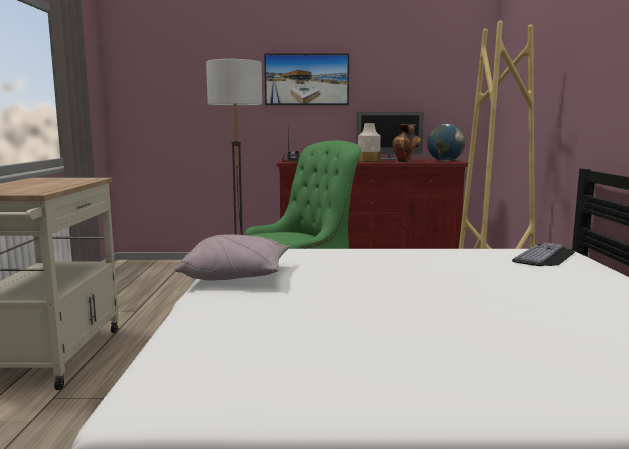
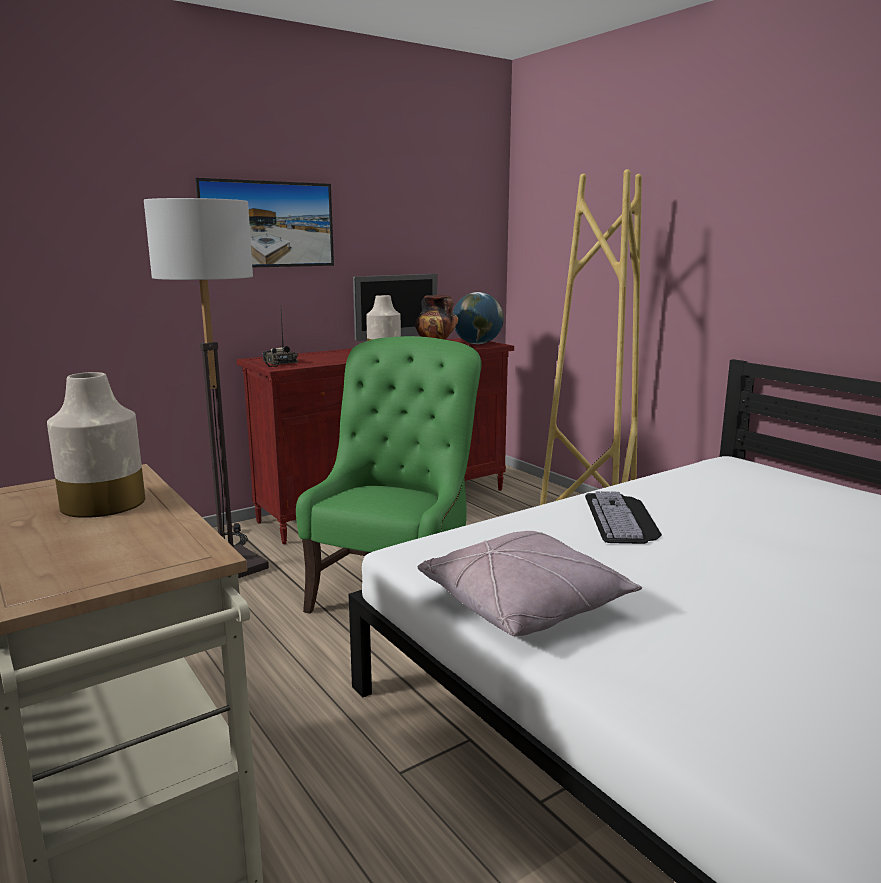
camera: 35 degrees left, 5 degrees up
(60, 182) = (104, 503): none -> beige vase
(546, 256) = (741, 473): keyboard -> keyboard (623, 518)

